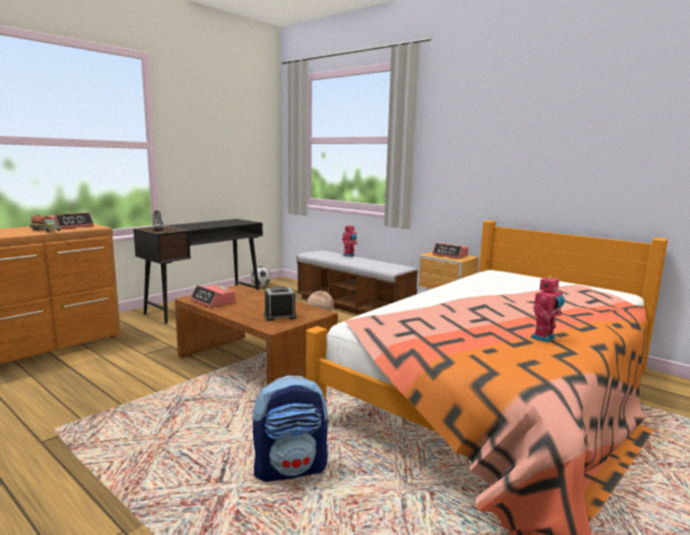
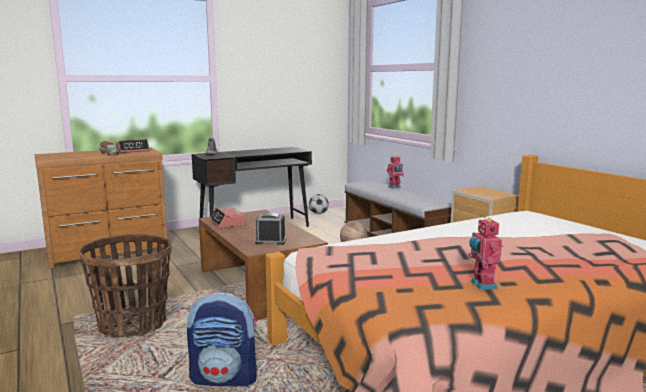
camera: 20 degrees right, 0 degrees up
(139, 427) = (133, 324): none -> basket
(450, 255) = (488, 192): alarm clock -> none
(544, 338) = (482, 285): toy robot -> toy robot turned 105 degrees clockwise

